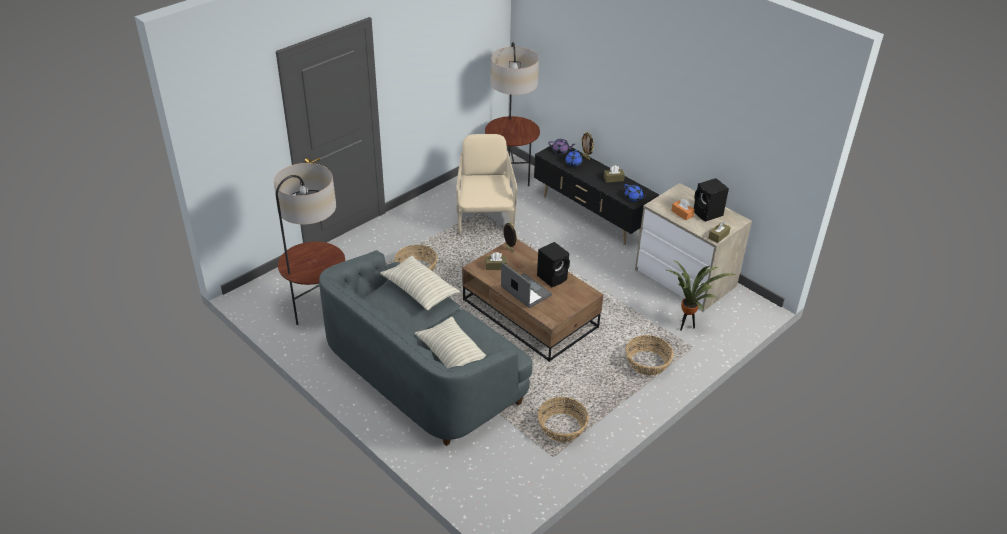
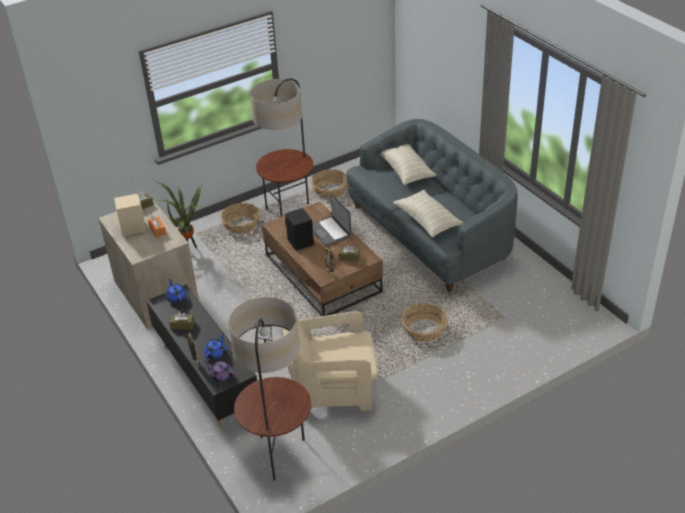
camera: 165 degrees left, 0 degrees up
(318, 312) = (524, 294): floor lamp -> floor lamp (289, 212)
(485, 218) = (333, 389): beige armchair -> beige armchair turned 75 degrees clockwise
(708, 214) = (133, 227): black speaker -> beige speaker

